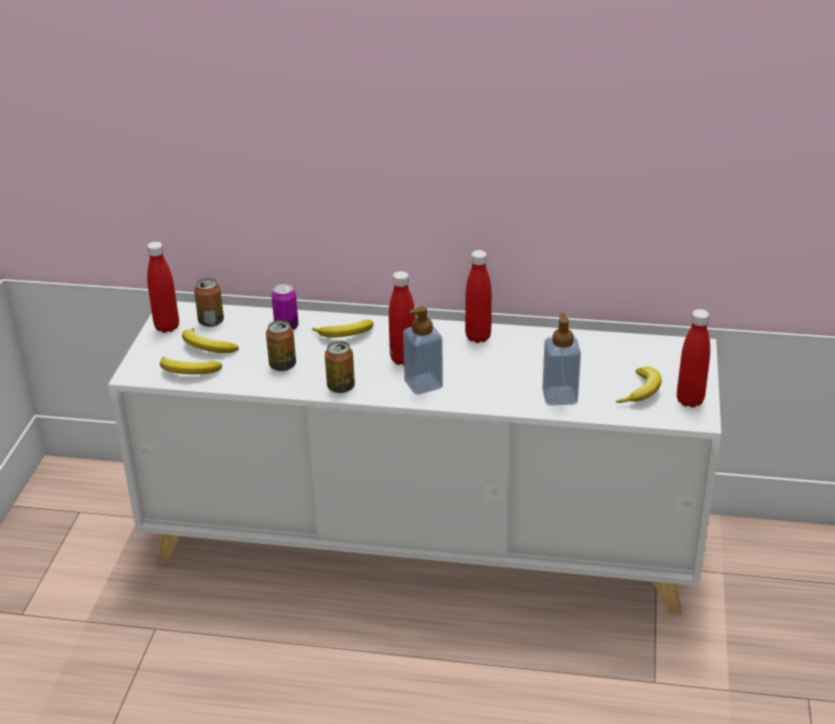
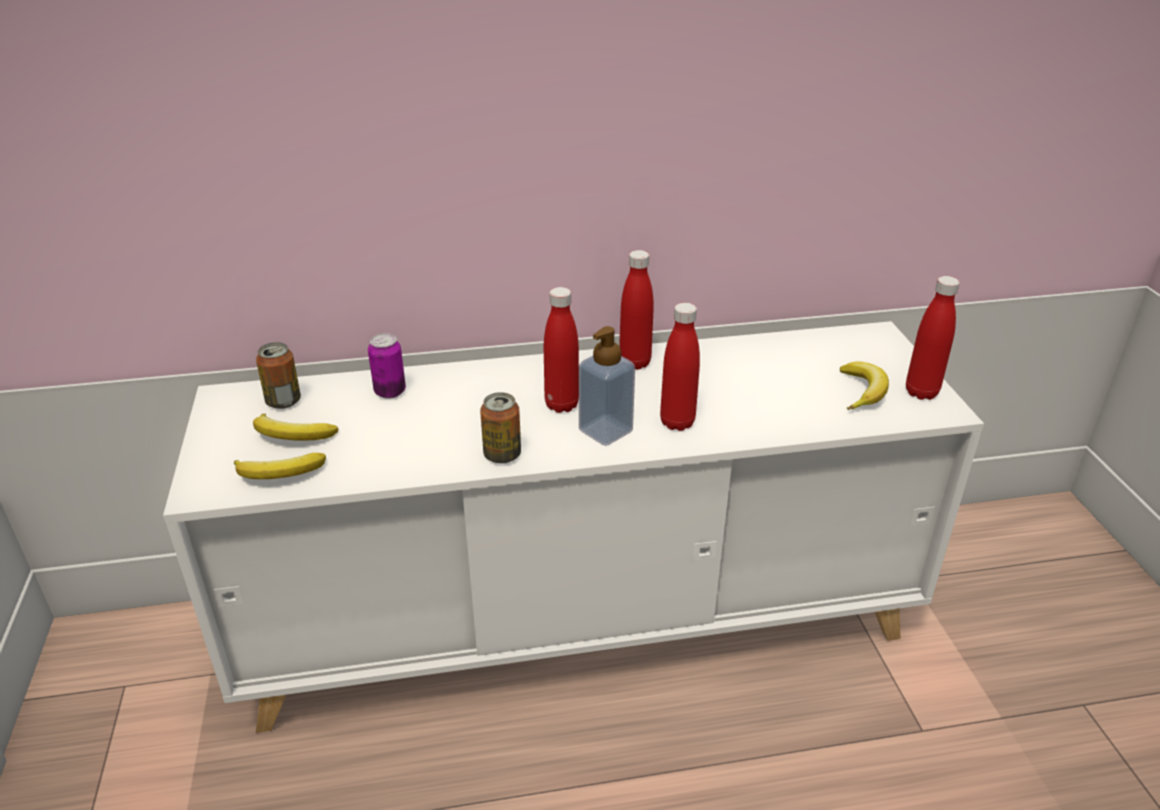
camera: 20 degrees left, 0 degrees up
(167, 327) = (223, 419): red bottle -> red bottle (677, 422)
(282, 365) = (409, 441): can -> none
(345, 335) = (471, 388): banana -> none
(559, 396) = (777, 415): soap dispenser -> none

